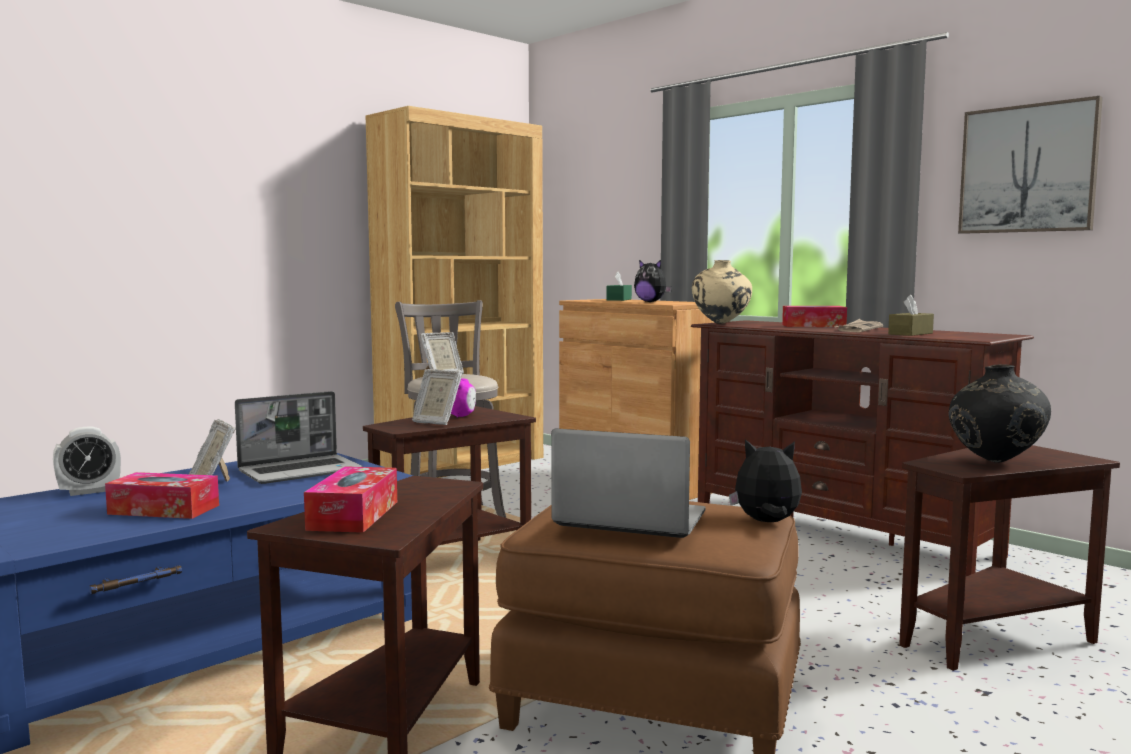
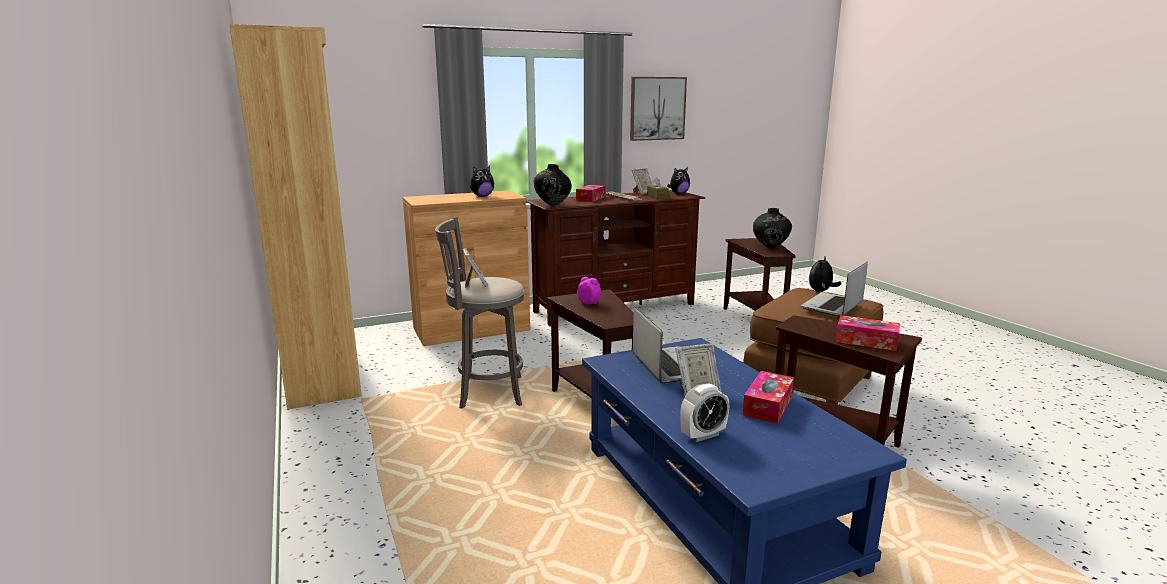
camera: 70 degrees left, 10 degrees up
(89, 491) = (703, 435): alarm clock -> alarm clock turned 75 degrees clockwise
(436, 422) = (608, 310): picture frame -> picture frame (642, 193)
(619, 299) = (433, 197): green tissue box -> none
(721, 323) = (553, 205): beige vase -> black vase
(980, 336) = (678, 194): none -> plush toy

